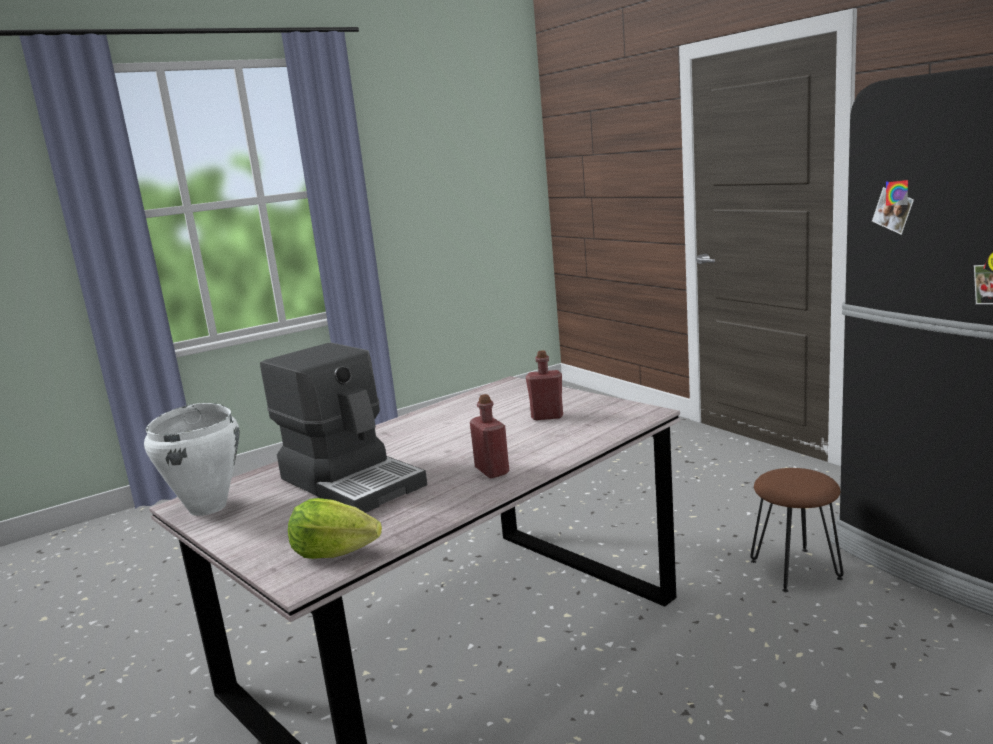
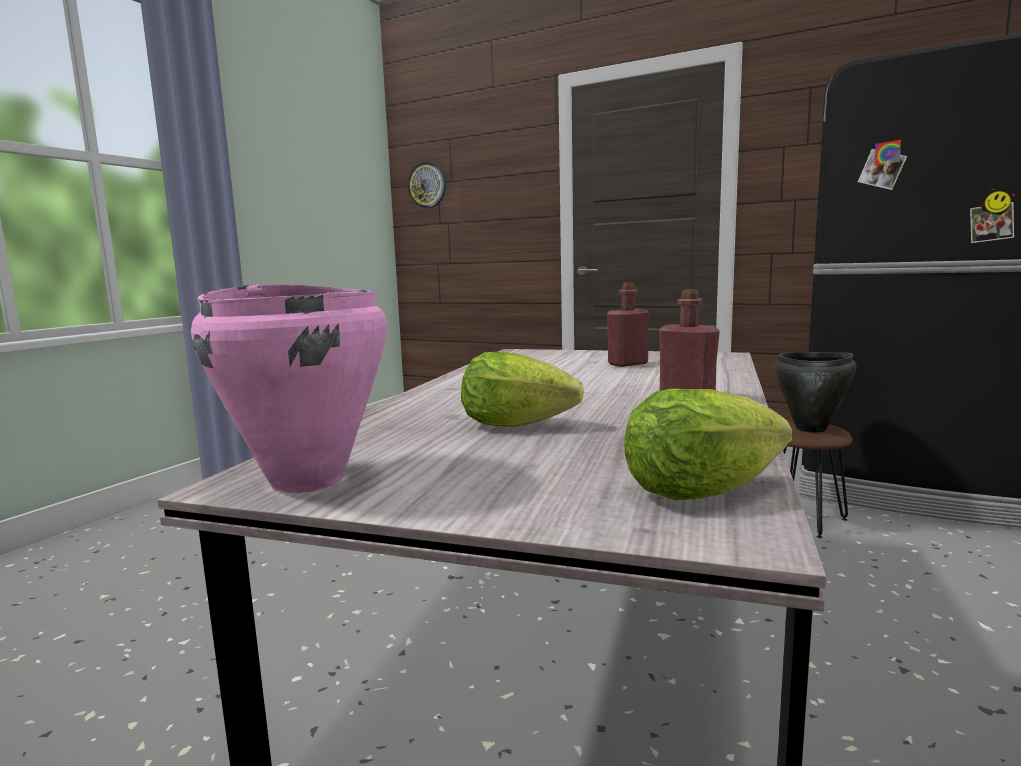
camera: 30 degrees left, 5 degrees down
(208, 507) = (308, 479): white cooking pot -> pink cooking pot
(352, 481) = (515, 425): coffee machine -> lettuce
(573, 158) = (427, 185): none -> wall clock
(794, 482) = (811, 429): none -> black cooking pot

